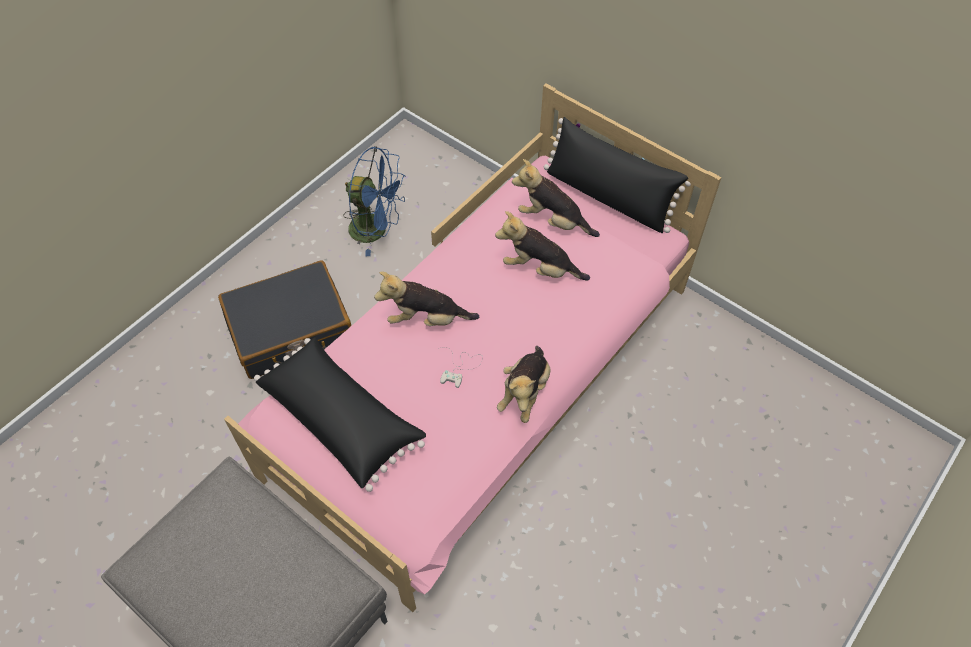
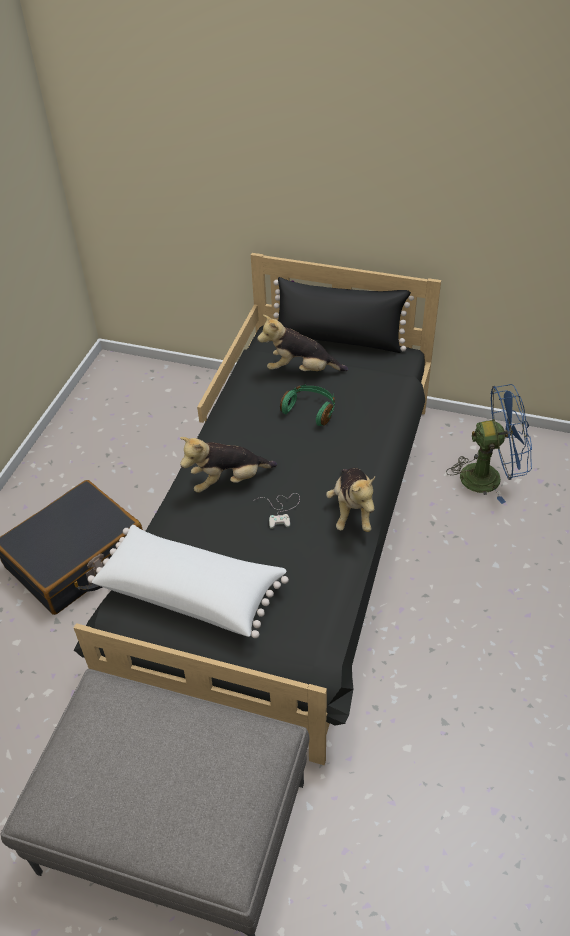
camera: 20 degrees left, 10 degrees down
(342, 419) = (191, 591): black pillow -> white pillow
(376, 230) = (120, 446): blue fan -> blue fan (489, 476)
(484, 381) = (287, 539): pink bed -> black bed
(539, 269) = (310, 410): plush toy -> green headphones

